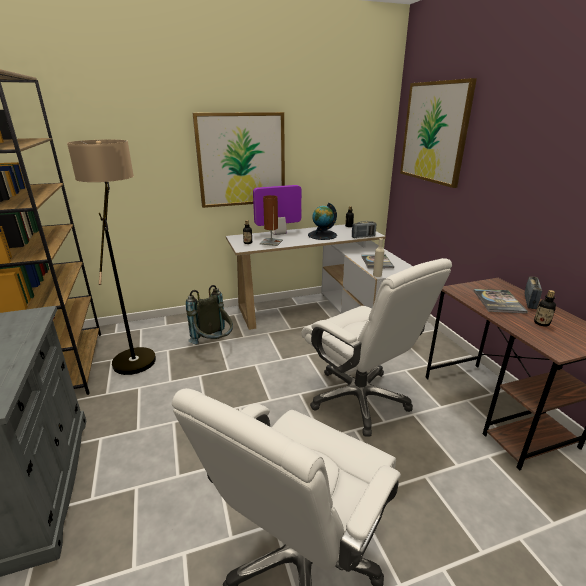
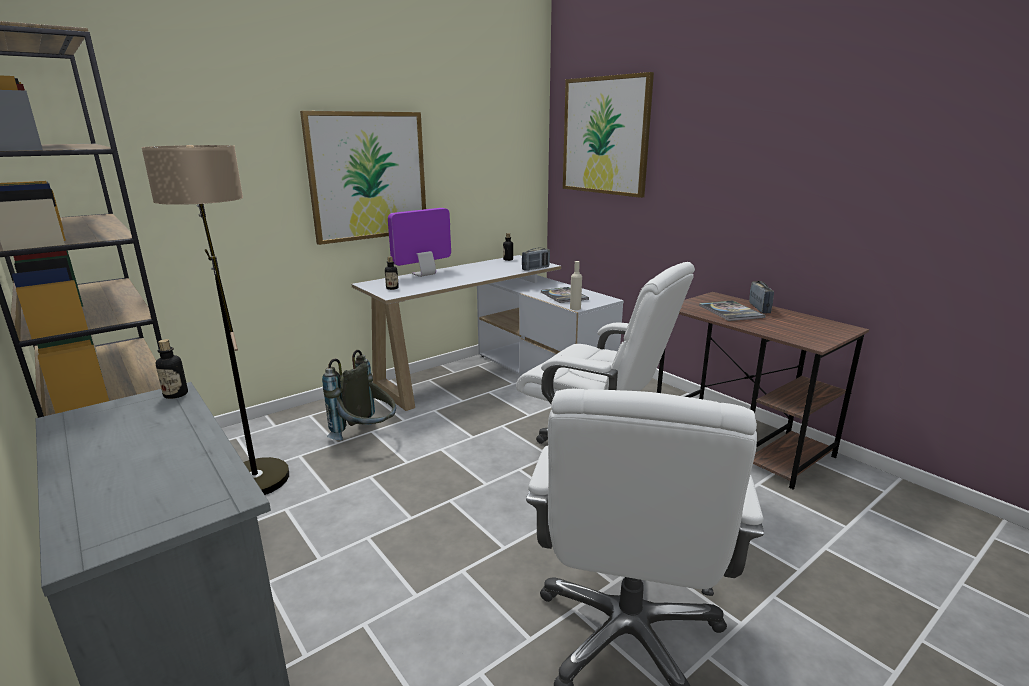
camera: 20 degrees left, 5 degrees down
(271, 242) = (424, 284): brown table lamp -> none
(322, 235) = (483, 271): globe -> none
(541, 323) = (783, 324): bottle -> bottle (176, 394)

